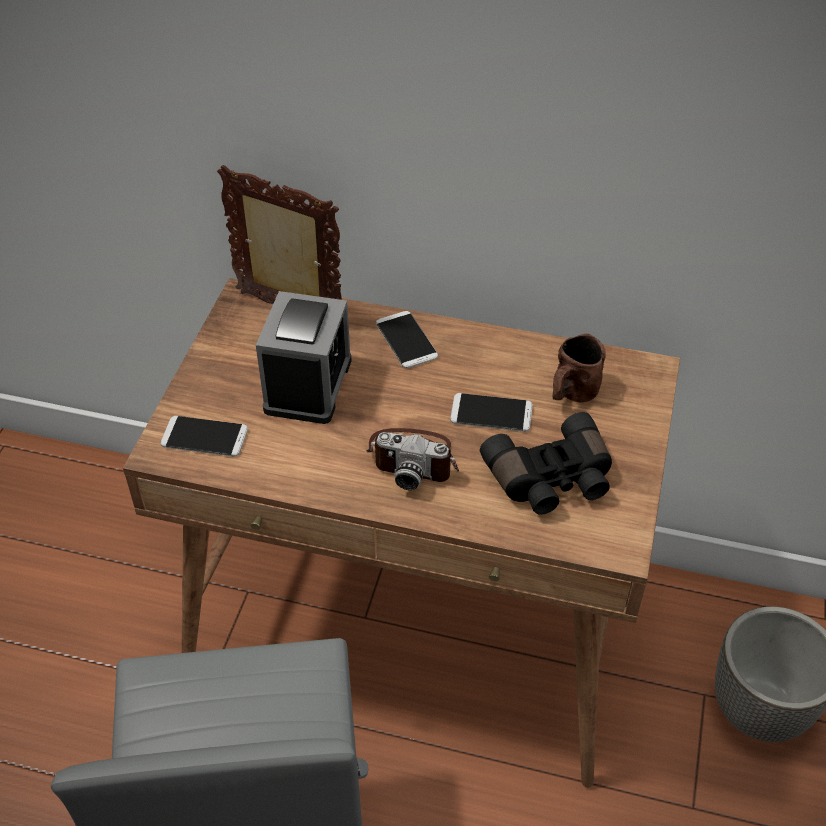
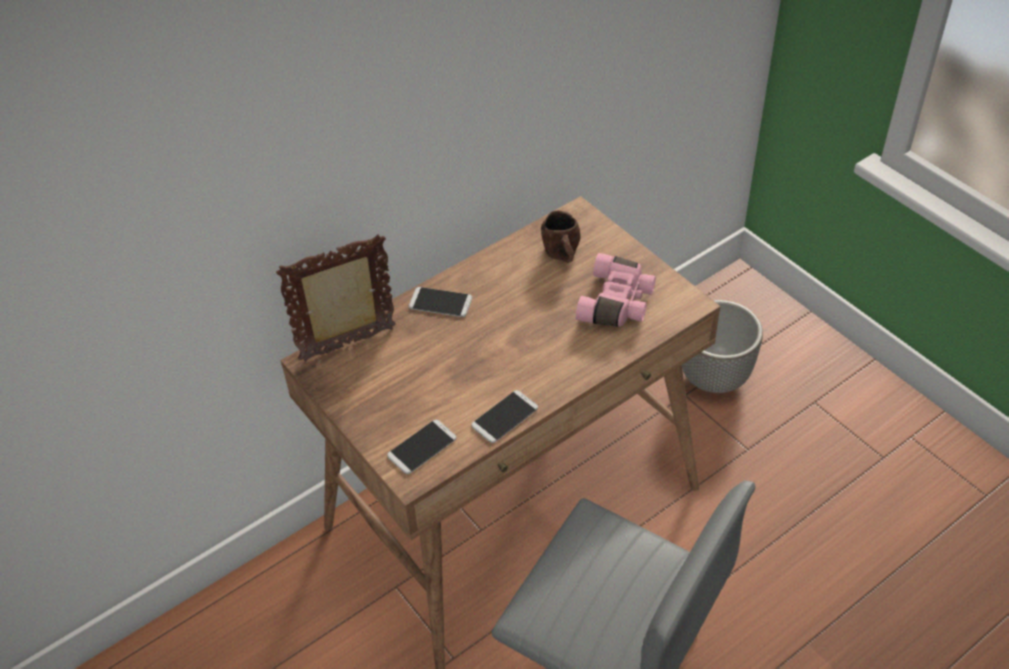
camera: 50 degrees left, 0 degrees up
(308, 385) = (429, 371): alarm clock -> none
(414, 459) = (543, 354): camera -> none
(491, 413) = (542, 299): phone -> phone (505, 417)
(551, 480) = (618, 303): black binoculars -> pink binoculars

